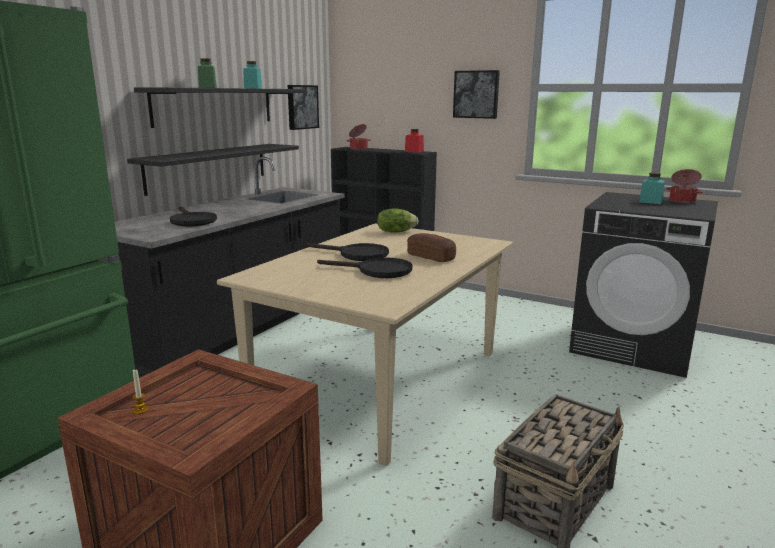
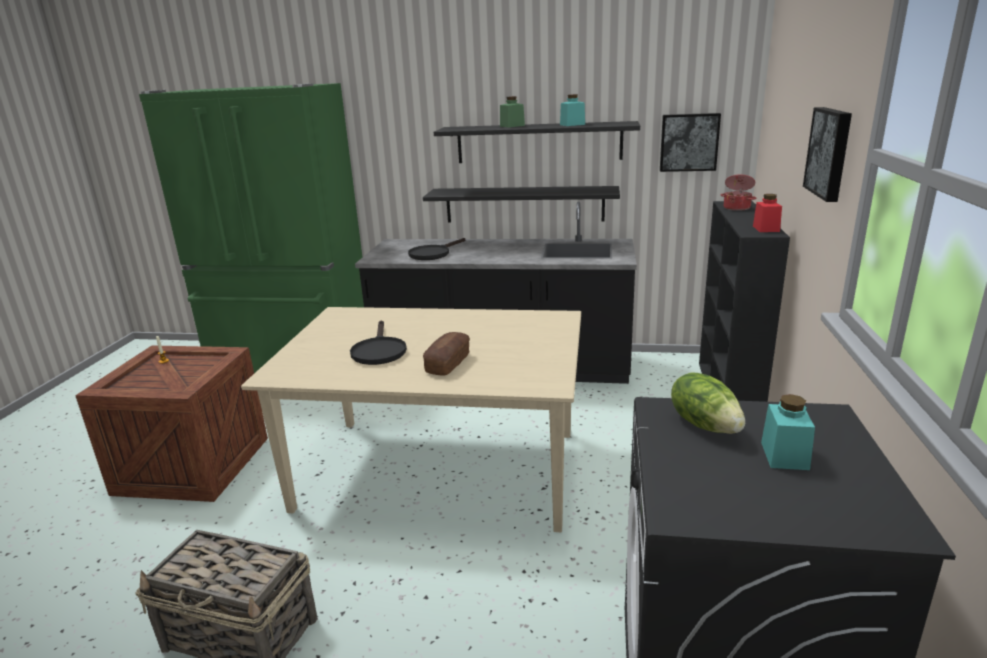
camera: 70 degrees right, 5 degrees up
(357, 255) = (432, 331): black frying pan -> none
(395, 232) = (547, 327): lettuce -> lettuce (705, 424)
(682, 201) = (861, 496): cooking pot -> none

